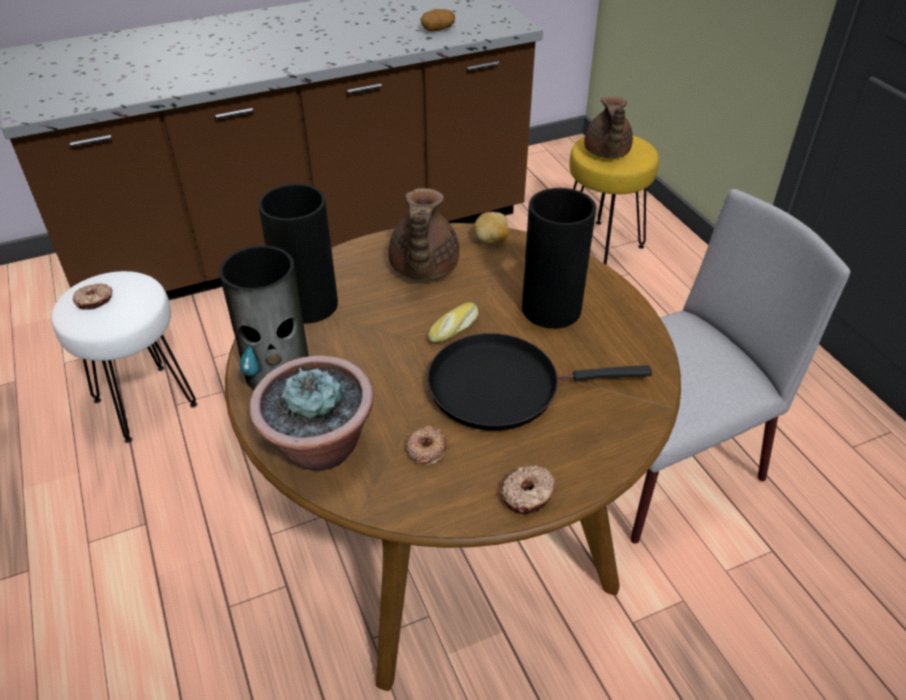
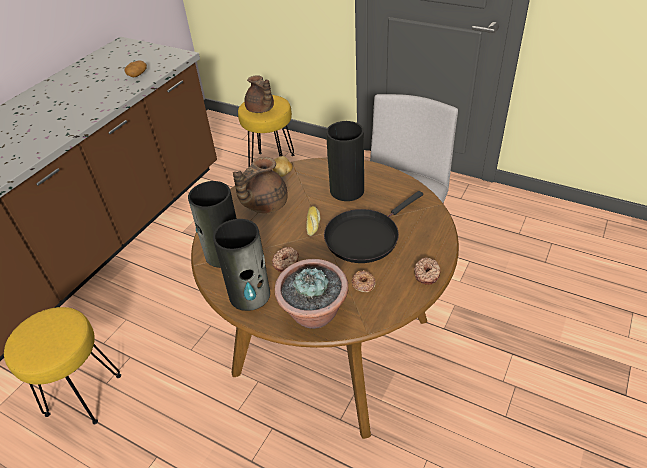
camera: 35 degrees left, 0 degrees up
(94, 301) = (35, 341): donut -> donut (286, 263)
(146, 401) = (83, 394): white stool -> yellow stool
(422, 269) = (264, 204): brown teapot -> brown teapot turned 75 degrees clockwise

